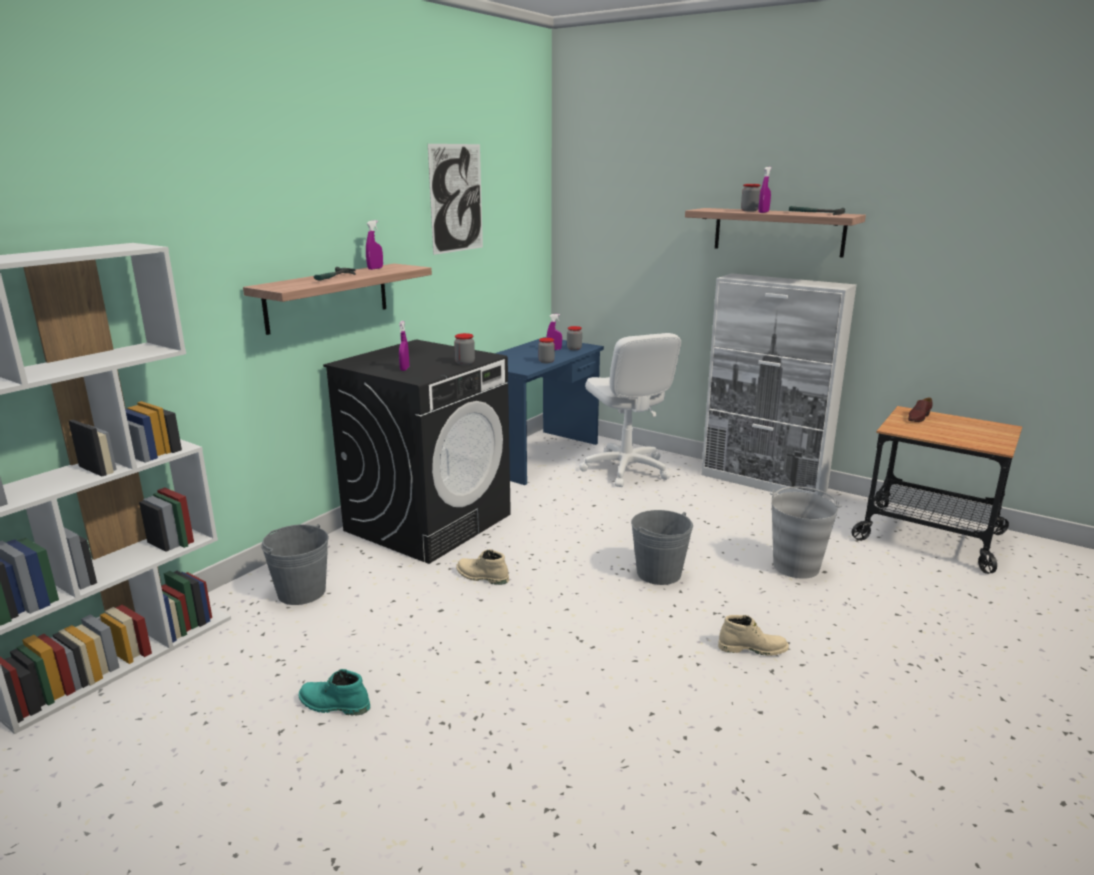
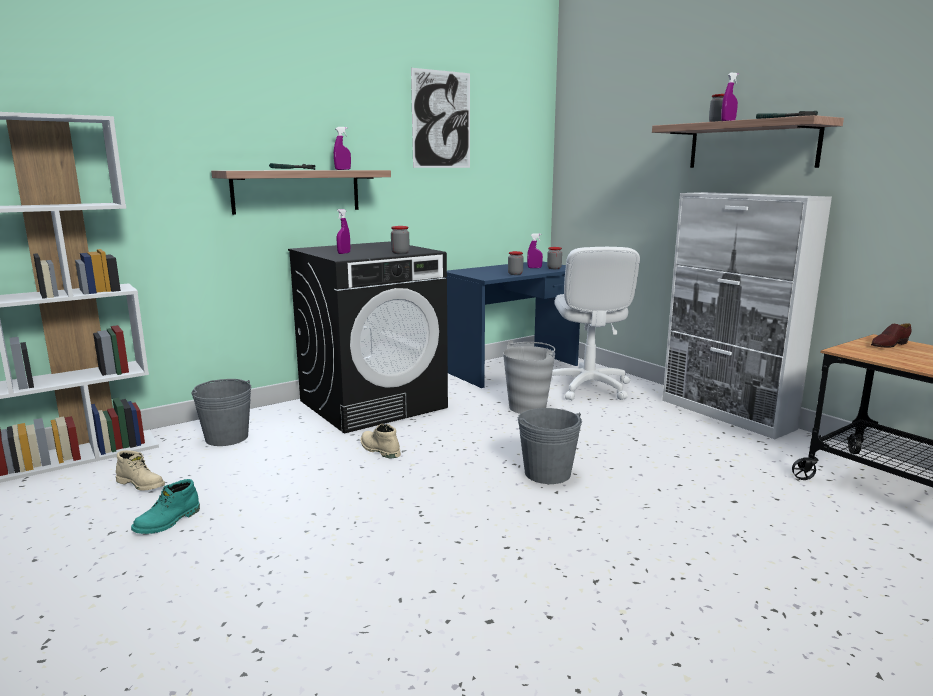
camera: 20 degrees right, 5 degrees down
(333, 705) = (168, 522): turquoise boot -> turquoise boot turned 90 degrees counterclockwise
(752, 648) = (591, 556): beige boot -> beige boot (142, 484)
(796, 566) = (704, 491): grey bucket -> grey bucket (528, 407)

